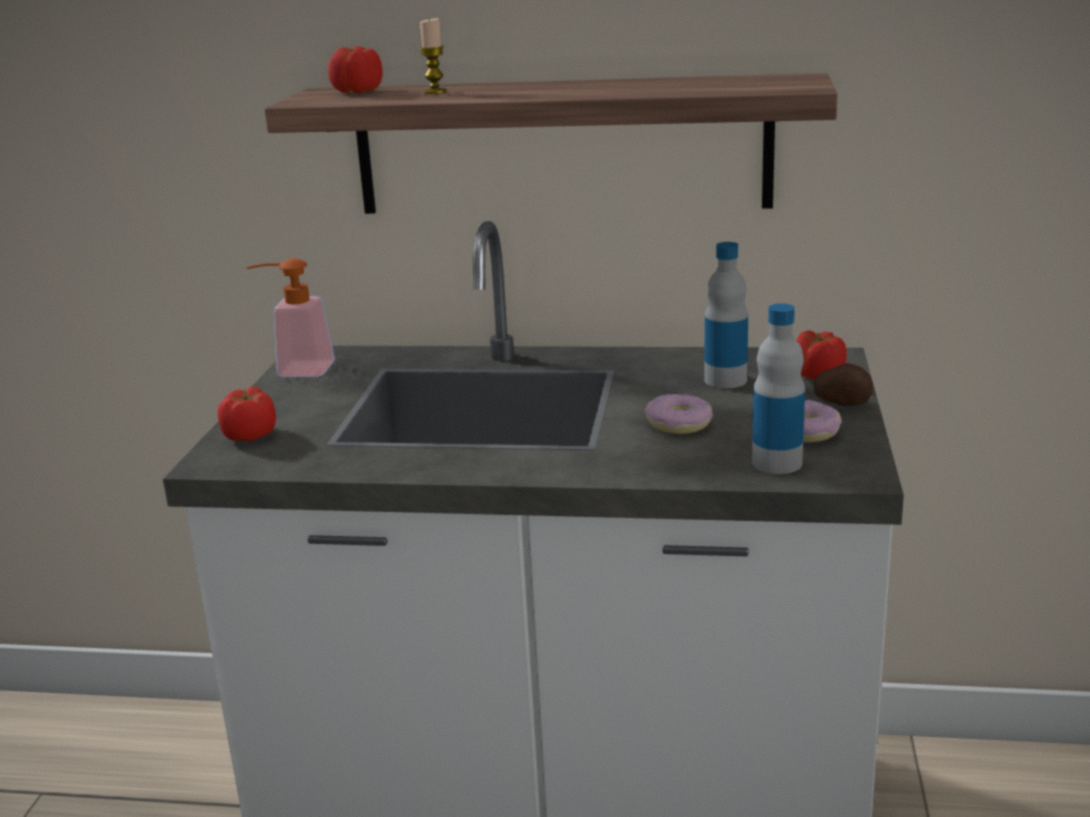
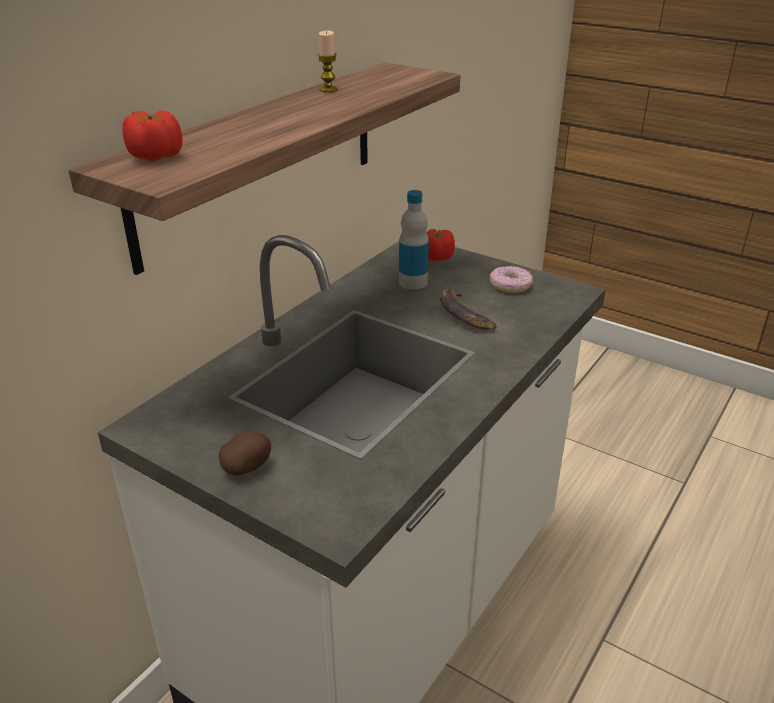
camera: 65 degrees left, 10 degrees up
(250, 435) = (299, 495): tomato -> none
(296, 370) = (170, 441): soap dispenser -> none
(435, 92) = (226, 137): candle -> candle (328, 90)
(679, 423) = (463, 315): donut -> banana
(777, 463) = (544, 306): bottle -> none
(842, 404) = (483, 265): potato -> potato (247, 467)

